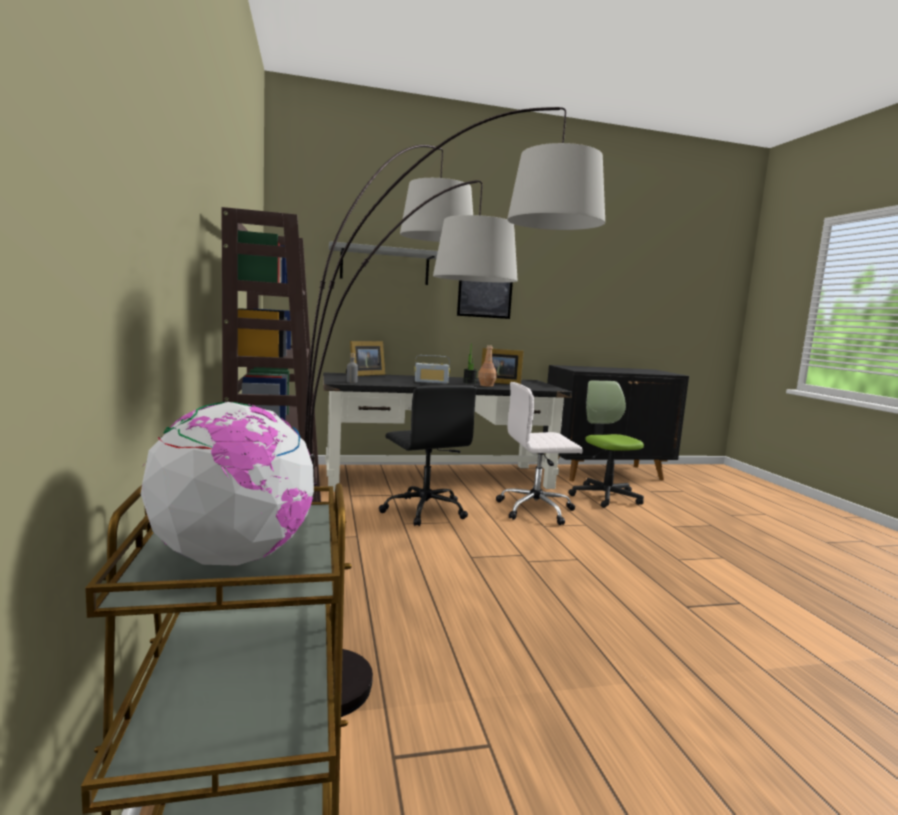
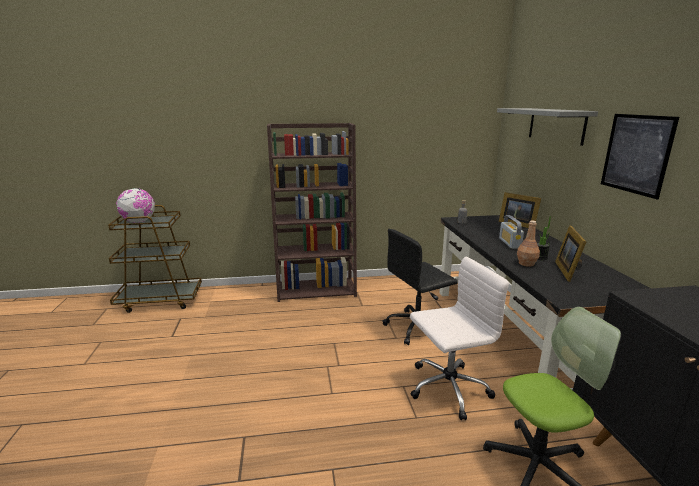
camera: 95 degrees right, 10 degrees up
(420, 651) = (236, 323): floor lamp -> none
(536, 510) = (447, 388): white office chair -> white office chair turned 75 degrees clockwise

